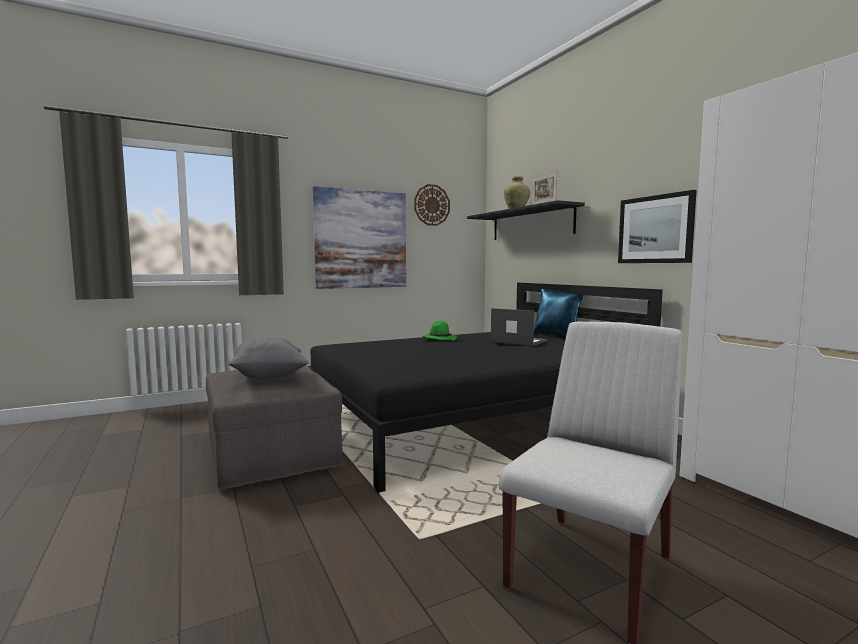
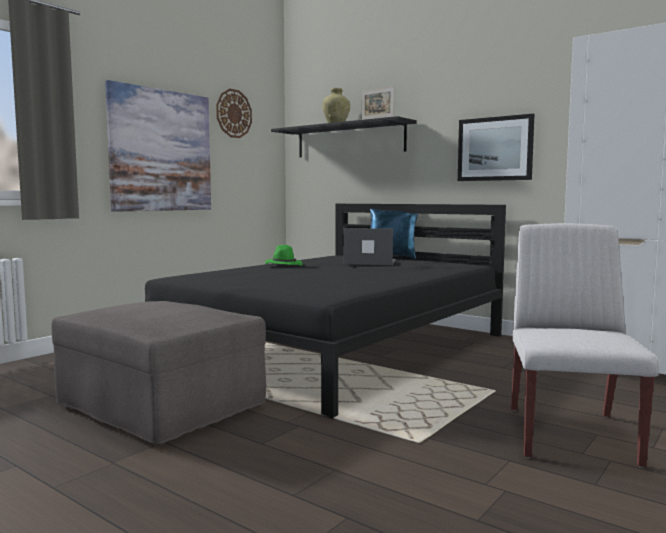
camera: 25 degrees left, 0 degrees up
(269, 377) = (168, 310): grey pillow -> none

